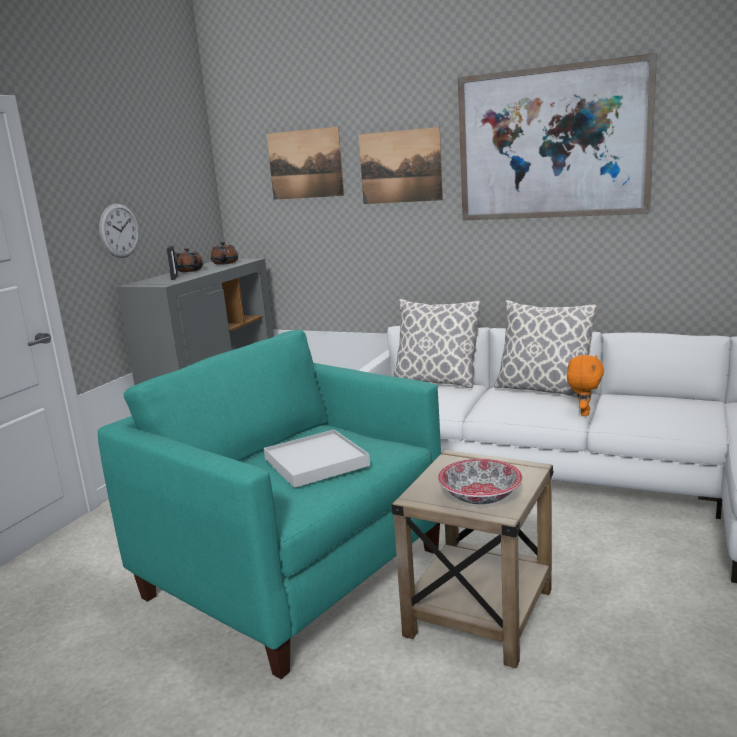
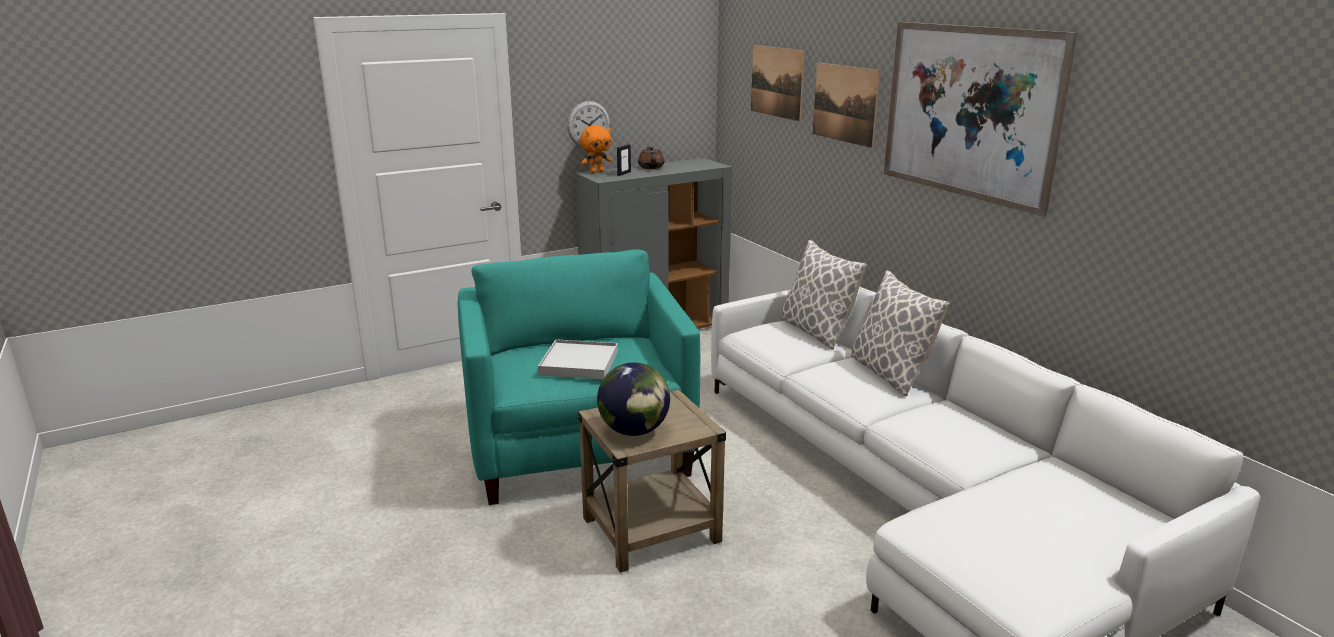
camera: 35 degrees right, 5 degrees up
(225, 263) = (692, 165): brown teapot -> none
(481, 496) = (634, 431): bowl -> globe
(583, 413) = (885, 409): orange plush toy -> orange plush toy (596, 172)

